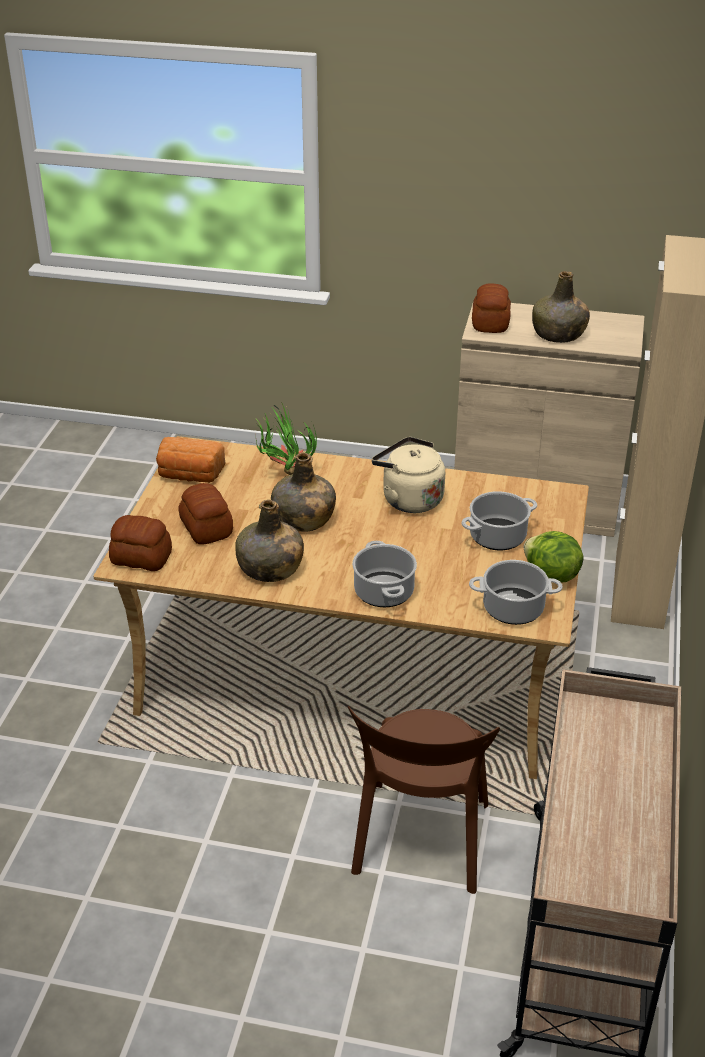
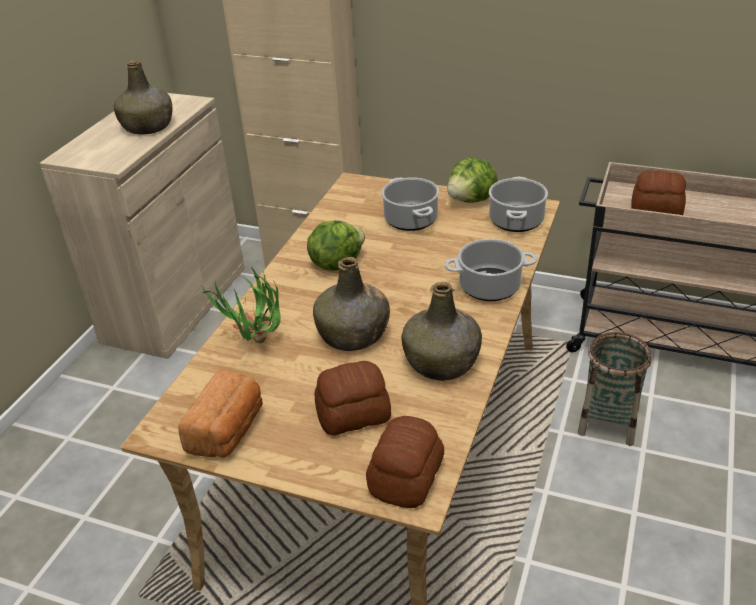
camera: 80 degrees left, 0 degrees up
(409, 499) = (336, 263): beige kettle -> lettuce
(420, 844) = (608, 422): brown chair -> basket
(491, 322) = (98, 156): bread -> bread (655, 209)

